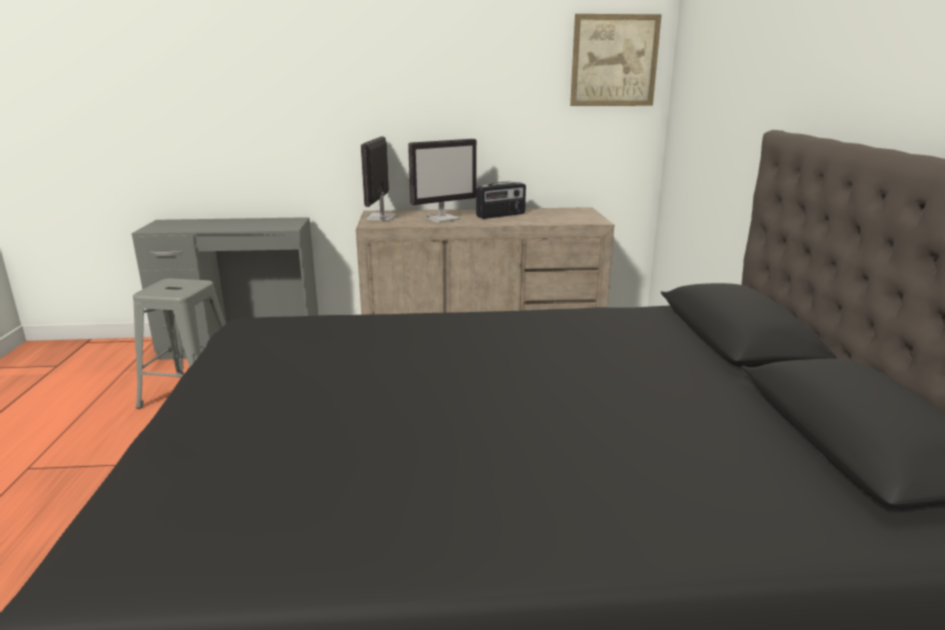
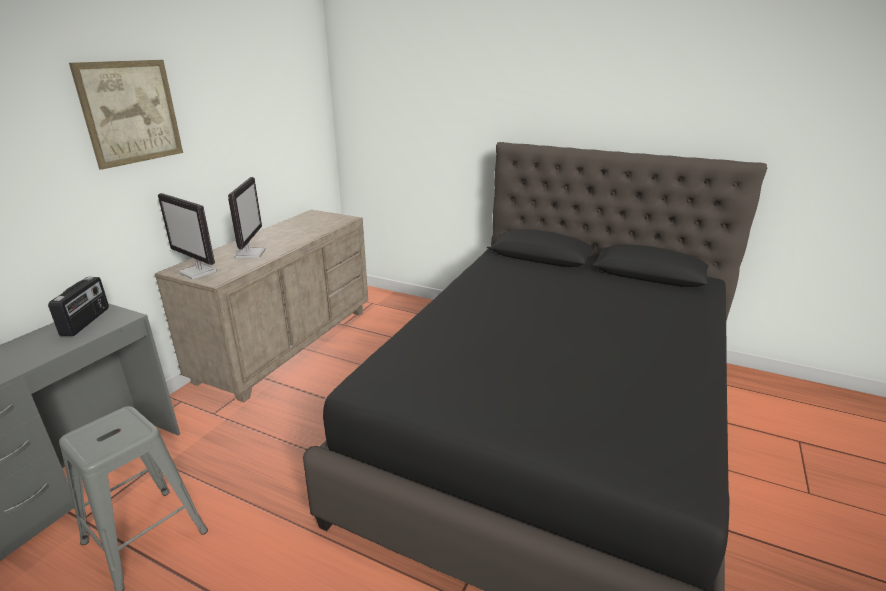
camera: 60 degrees left, 5 degrees up
(501, 215) = (280, 235): radio -> radio (86, 321)
(614, 61) = (303, 95): picture -> picture (131, 112)

